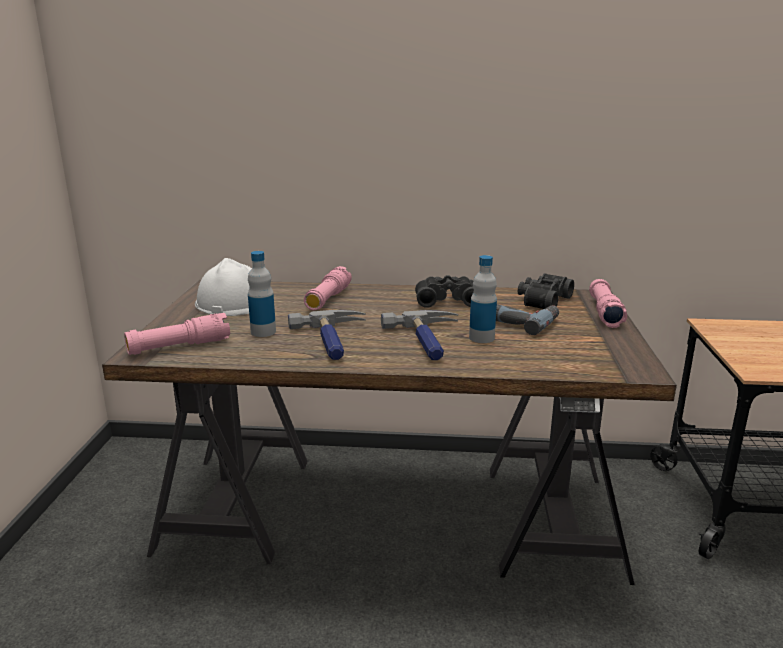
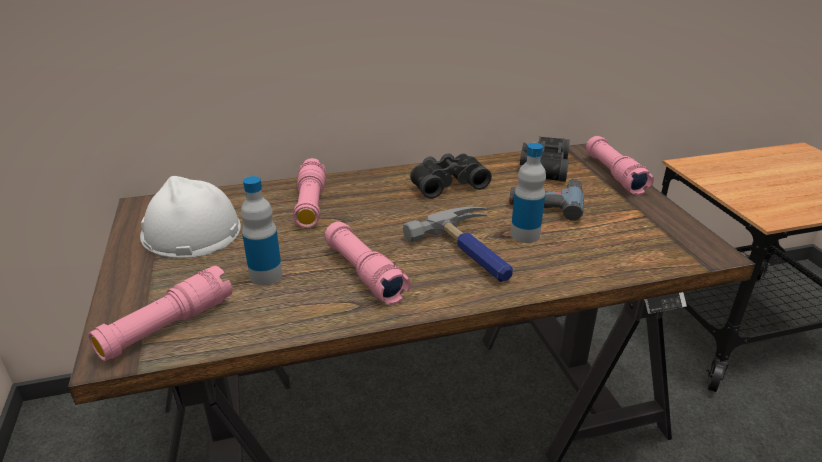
camera: 20 degrees left, 10 degrees up
(333, 341) = (364, 273): hammer -> pink flashlight

